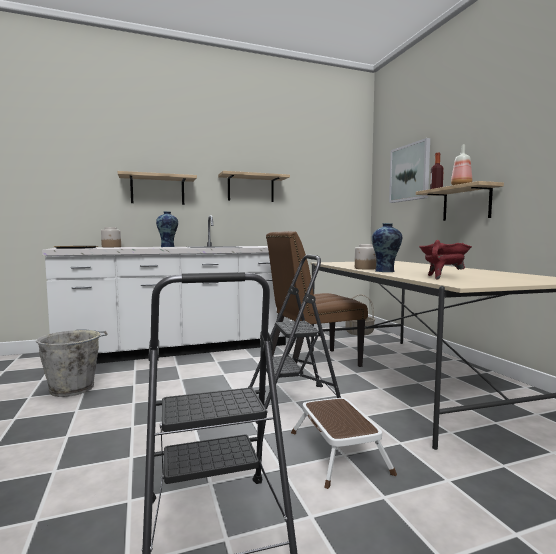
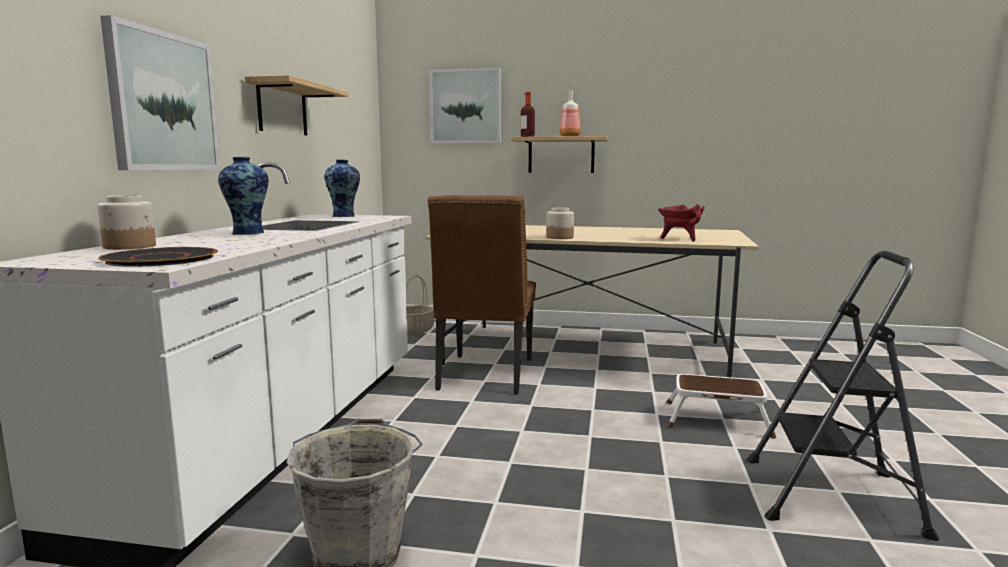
camera: 60 degrees left, 5 degrees up
(157, 190) = (162, 102): shelf -> picture
(296, 402) = (595, 409): black step ladder -> none
(386, 271) = (604, 239): vase -> vase (344, 216)

